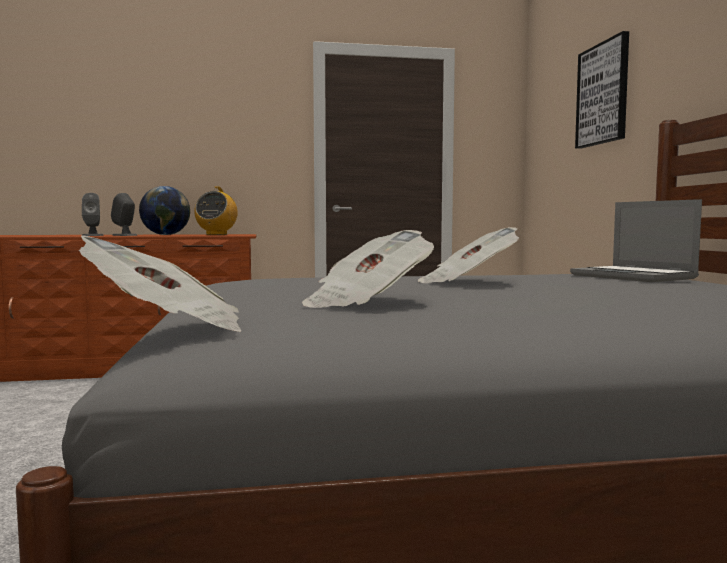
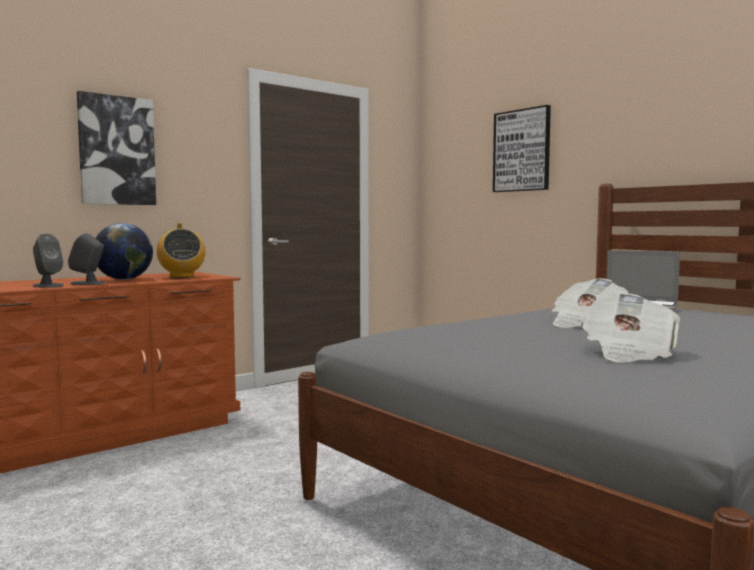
camera: 30 degrees left, 0 degrees up
(169, 327) = (631, 394): newspaper -> none
(186, 127) = (116, 151): none -> picture

